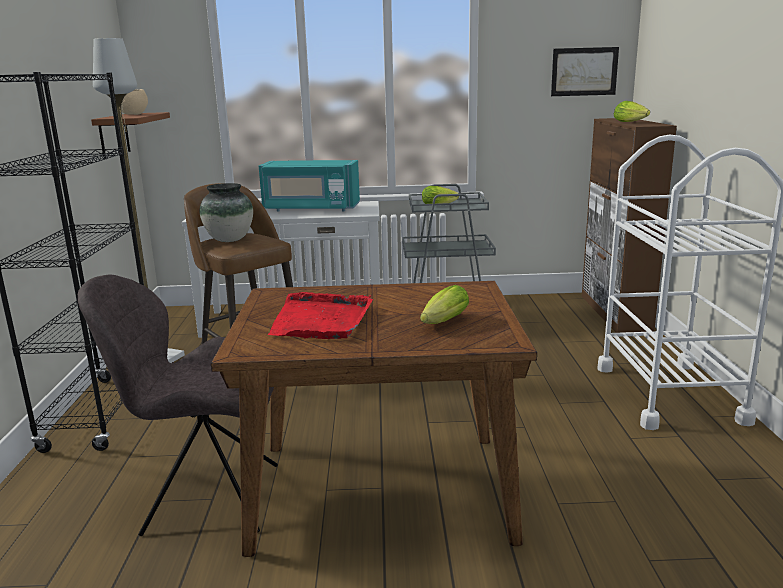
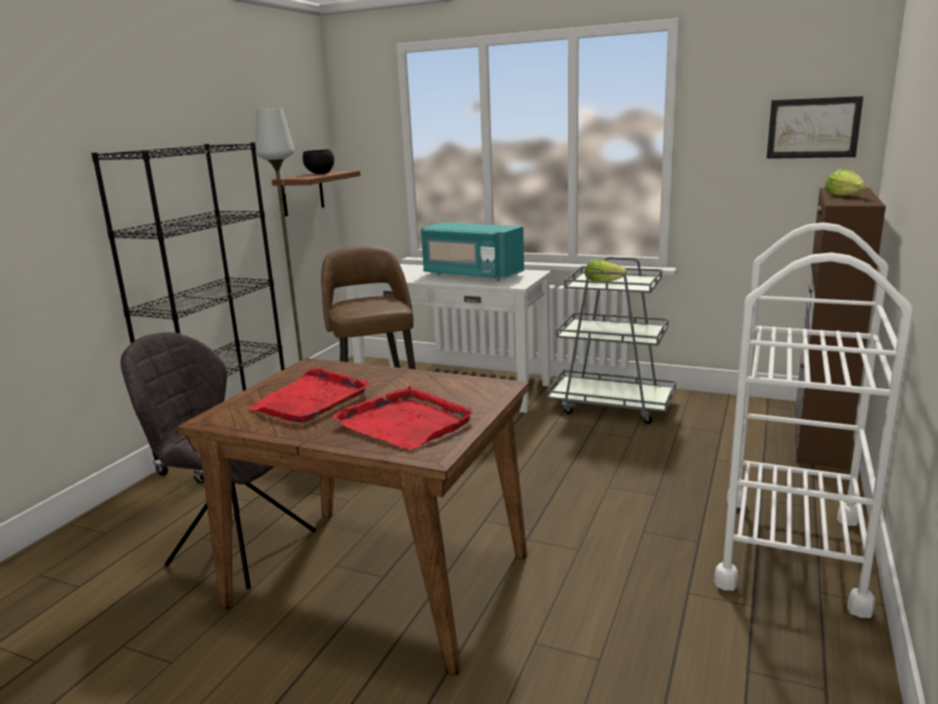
camera: 25 degrees right, 0 degrees up
(133, 114) = (320, 173): beige bowl -> black bowl
(229, 240) = (358, 303): vase -> none
(442, 323) = (405, 422): lettuce -> red tray

